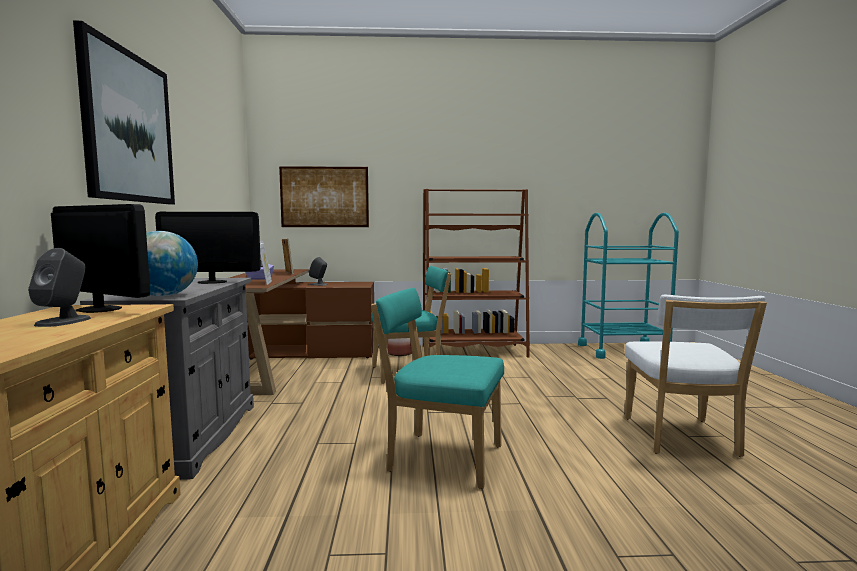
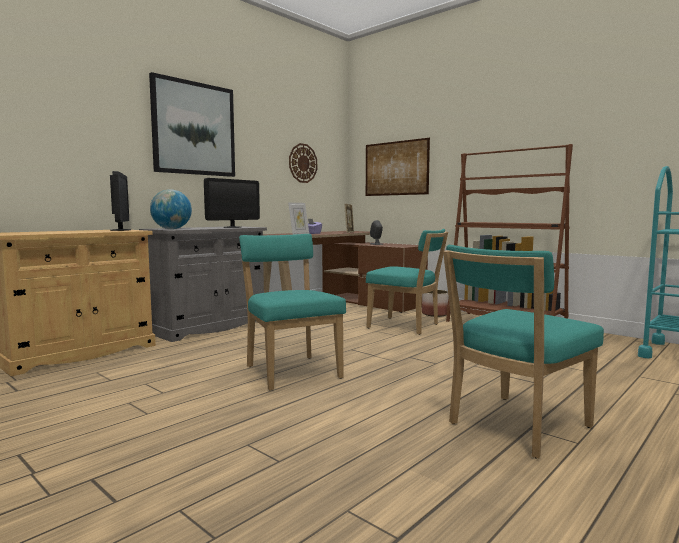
camera: 45 degrees right, 0 degrees up
(64, 321) = (86, 231): grey speaker -> none
(212, 282) = (232, 227): monitor -> monitor turned 90 degrees counterclockwise
(221, 185) = (303, 163): none -> wall clock
(681, 439) = (514, 427): white chair -> turquoise chair

